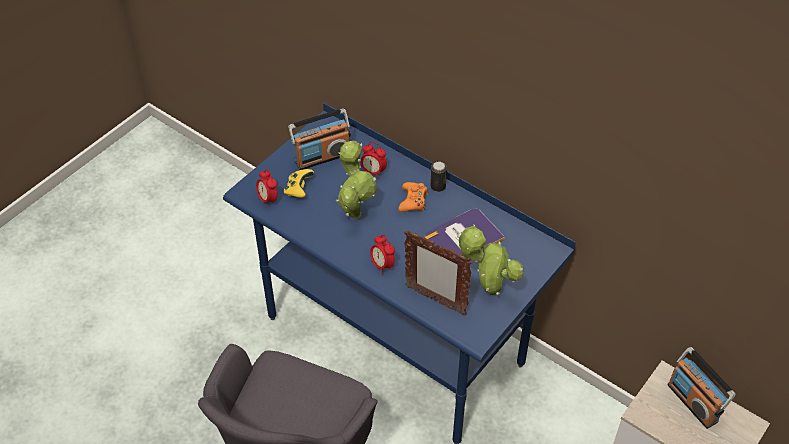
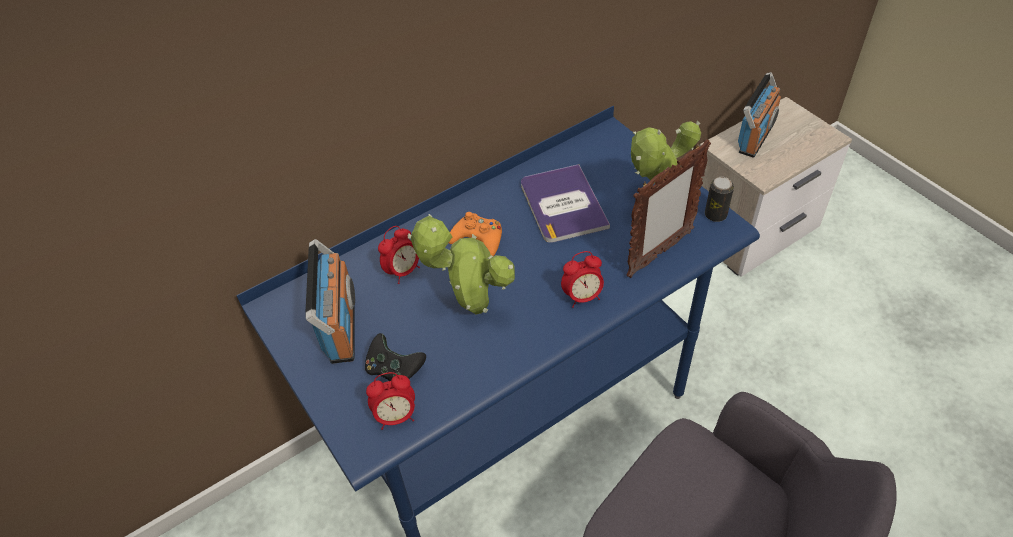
camera: 70 degrees left, 0 degrees up
(298, 190) = (394, 370): yellow game controller -> black game controller
(438, 187) = (463, 209): can -> can (715, 215)
(693, 402) = (755, 137): radio -> radio turned 45 degrees counterclockwise

